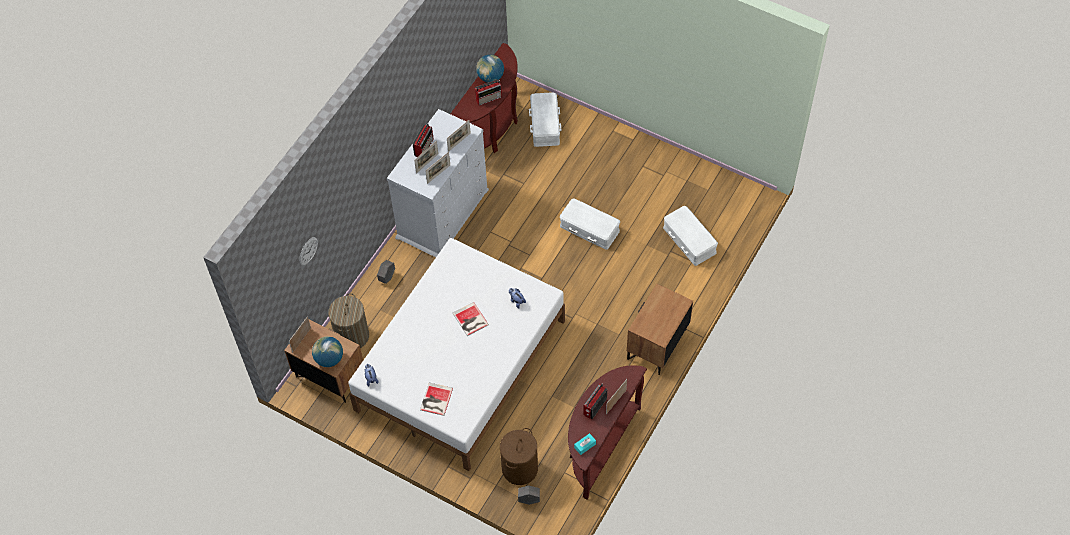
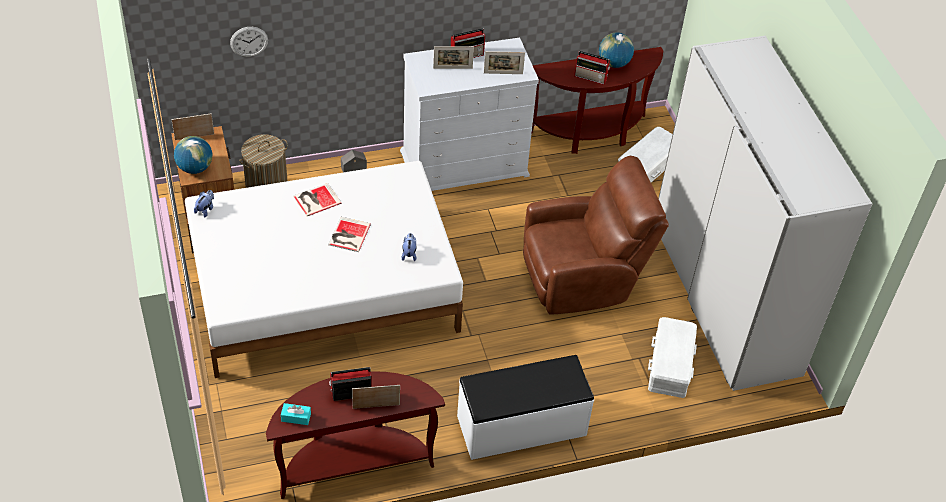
camera: 40 degrees right, 10 degrees down
(435, 400) = (232, 271): book -> book (315, 200)
(438, 174) = (451, 83): picture frame -> none
(519, 469) = (258, 416): brown laundry basket -> none
(529, 500) = (231, 450): grey planter -> none
(590, 228) = (583, 277): white storage box -> brown armchair
(657, 345) = (522, 426): brown nightstand -> white bench
(673, 174) = (724, 297): none -> white wardrobe

